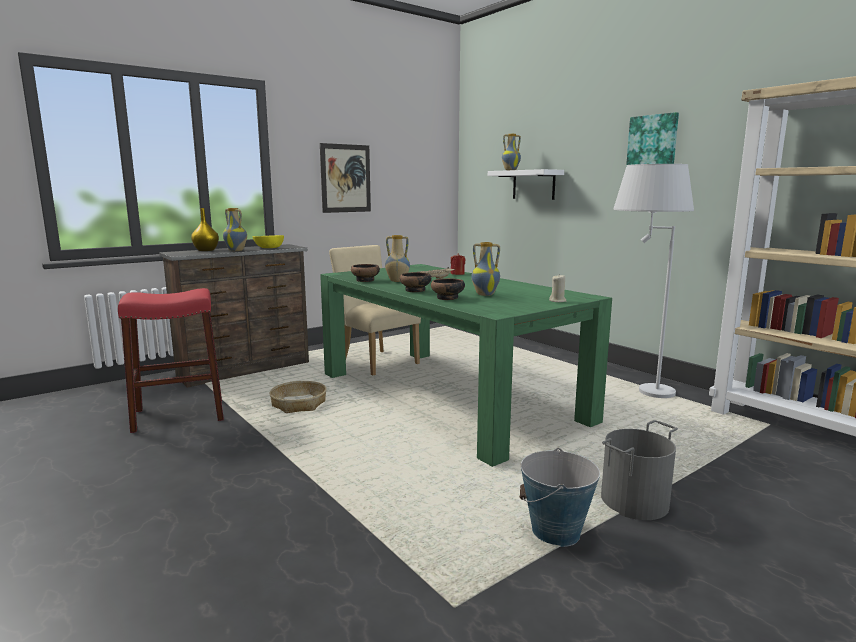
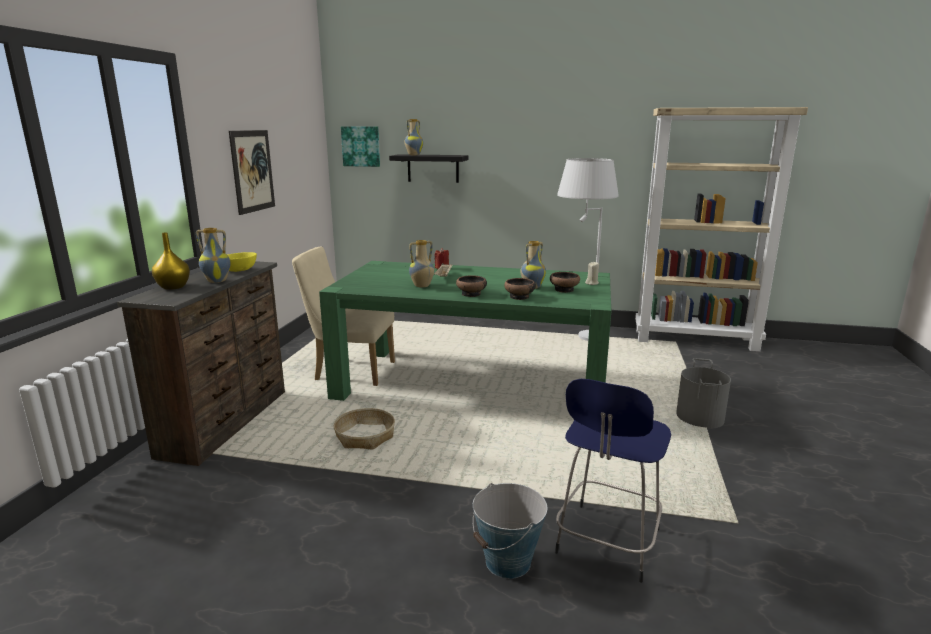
camera: 40 degrees left, 5 degrees up
(179, 415) = (262, 496): red stool -> none
(301, 550) = (606, 543): none -> blue stool
(365, 280) = (392, 291): bowl -> bowl (564, 290)
(533, 185) = (433, 168): white shelf -> black shelf
(555, 532) = (701, 454): bucket -> bucket (508, 562)
(653, 141) = (557, 134): picture -> picture (361, 146)

